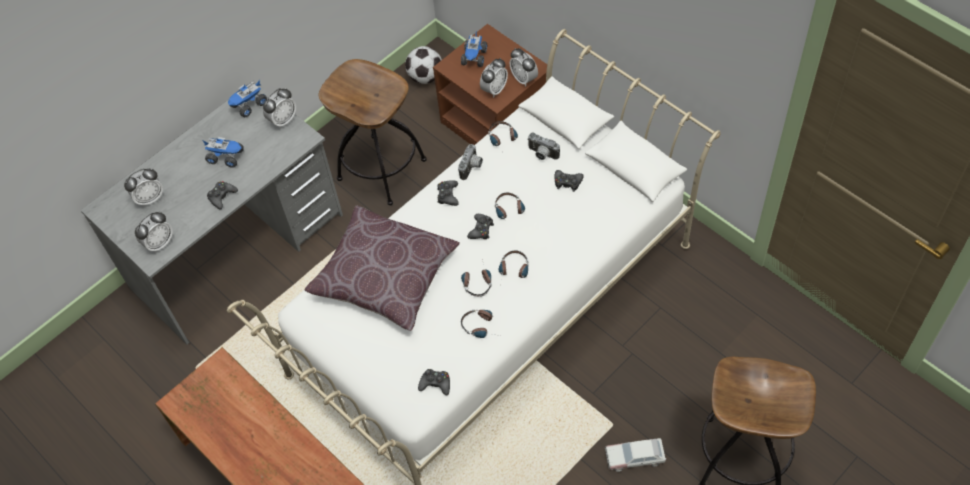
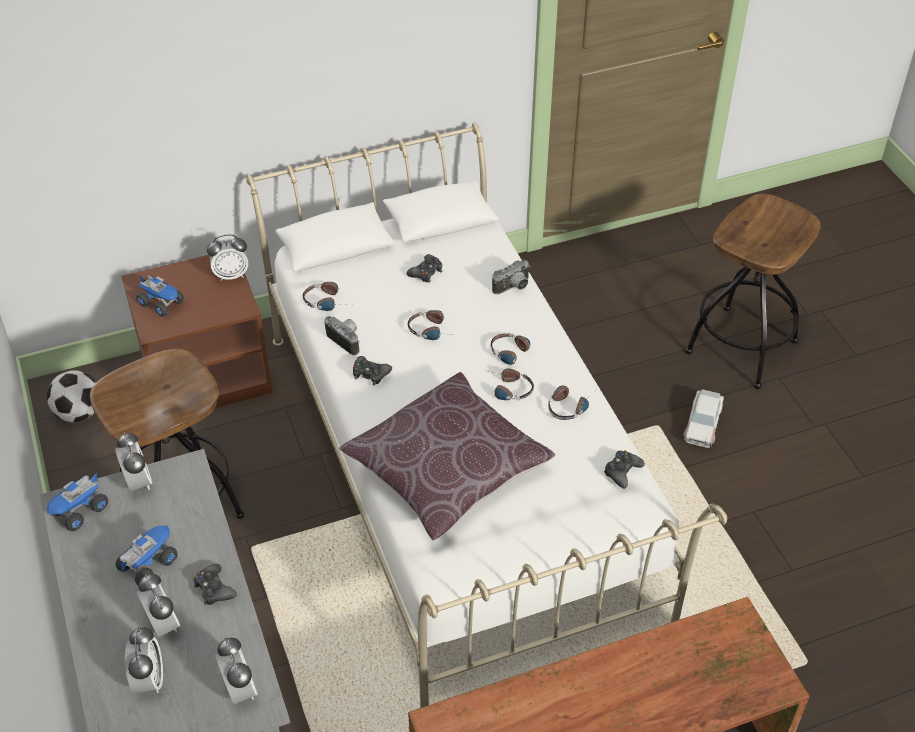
camera: 70 degrees left, 10 degrees down
(249, 105) = (79, 511): toy truck -> toy truck turned 60 degrees clockwise
(481, 229) = (439, 361): black game controller -> none
(494, 89) = (224, 304): alarm clock -> alarm clock (163, 624)
(542, 154) = (373, 278): camera -> camera (513, 288)

